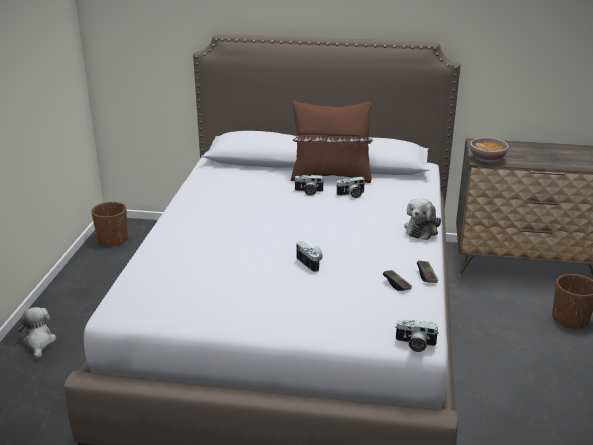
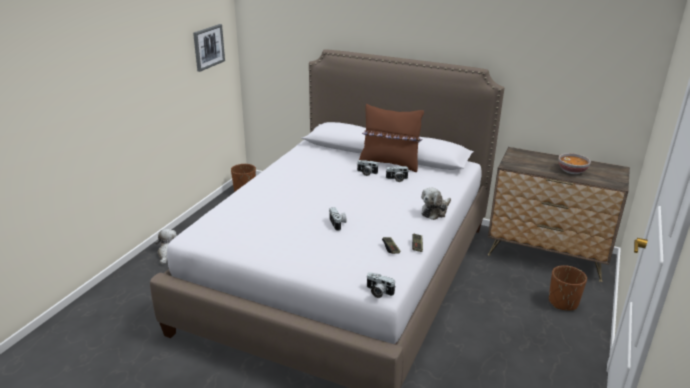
camera: 15 degrees right, 0 degrees up
(50, 43) = (208, 47): none -> picture
(487, 159) = (515, 165): bowl -> bowl (572, 171)

